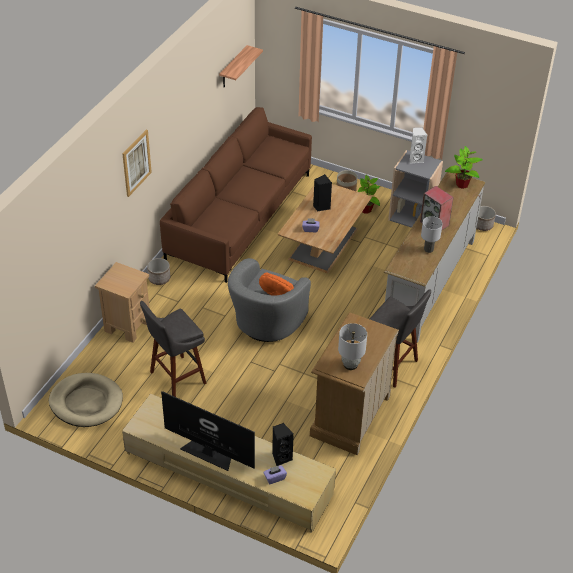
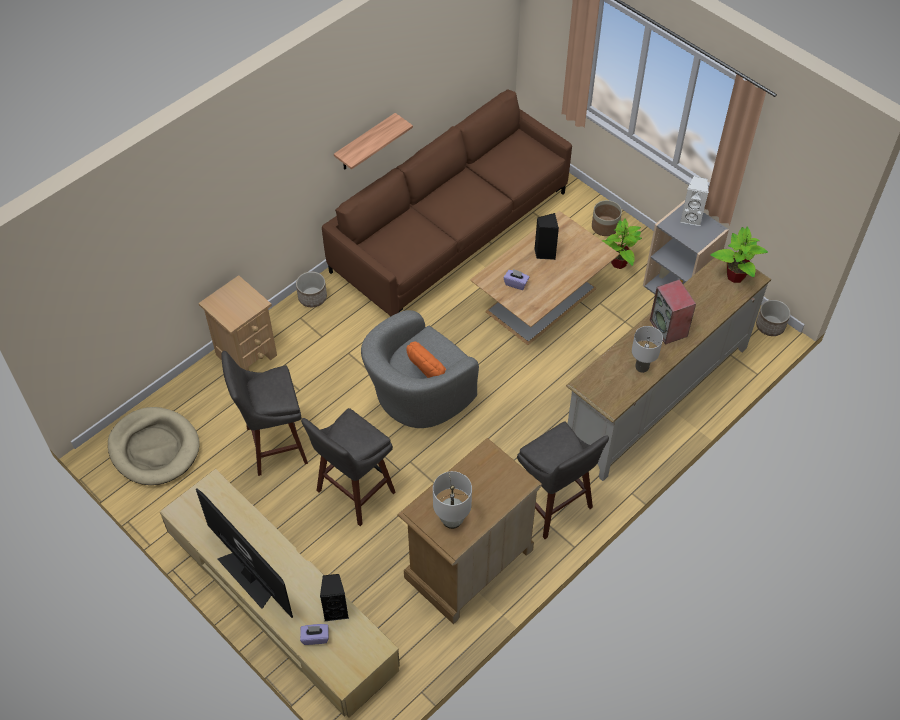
camera: 20 degrees right, 10 degrees up
(136, 163) = (280, 155): picture -> none
(233, 67) = (475, 34): shelf -> shelf (365, 143)
(248, 393) = (353, 493): none -> grey stool

